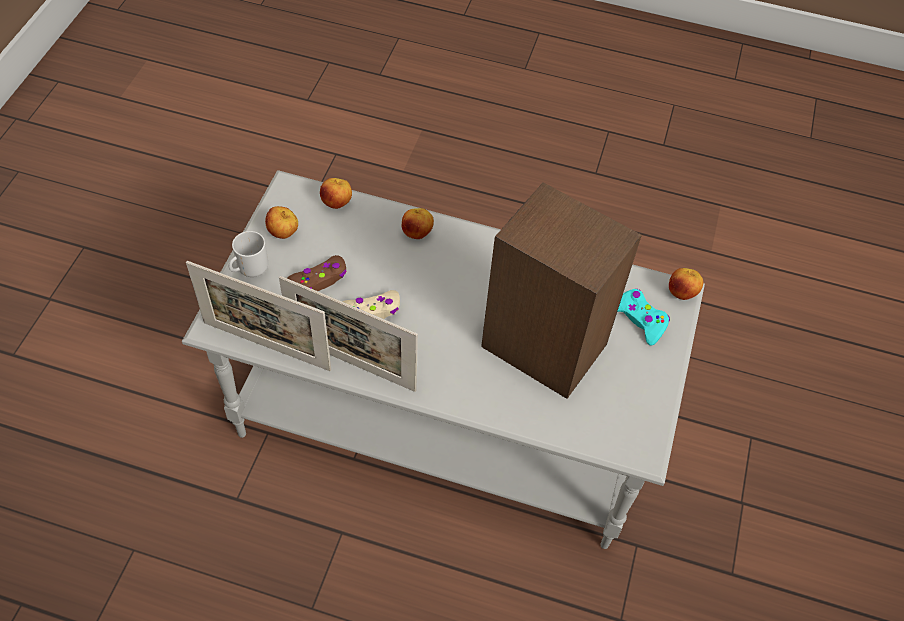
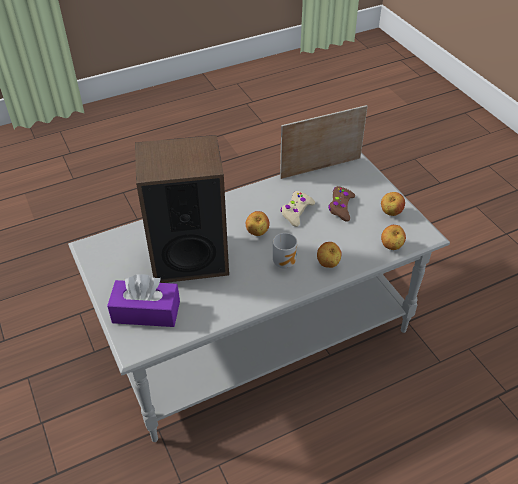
camera: 140 degrees right, 10 degrees down
(251, 269) = (377, 188): mug -> mug (285, 262)
(351, 363) = (275, 187): picture frame -> none
(639, 319) = (146, 312): turquoise game controller -> purple tissue box
(682, 293) = (131, 350): apple -> apple (257, 233)

